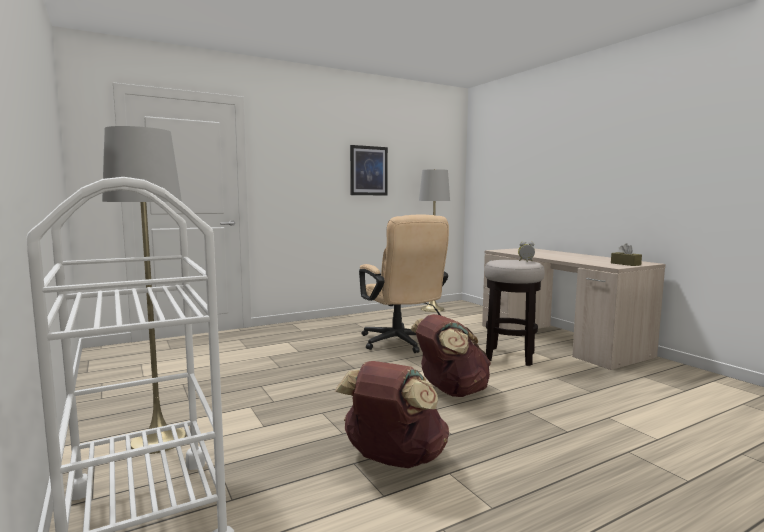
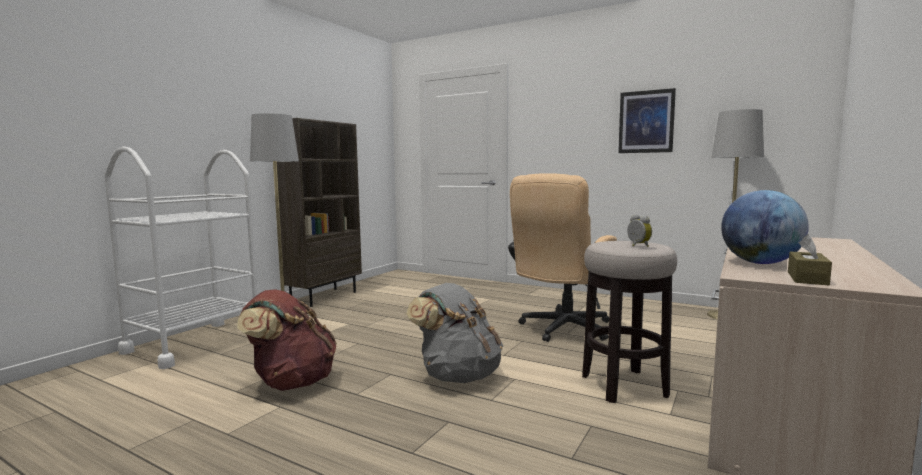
camera: 60 degrees right, 0 degrees up
(106, 403) = (323, 297): none -> brown bookcase
(450, 391) = (457, 375): brown backpack -> grey backpack
(585, 261) = (760, 263): none -> globe

